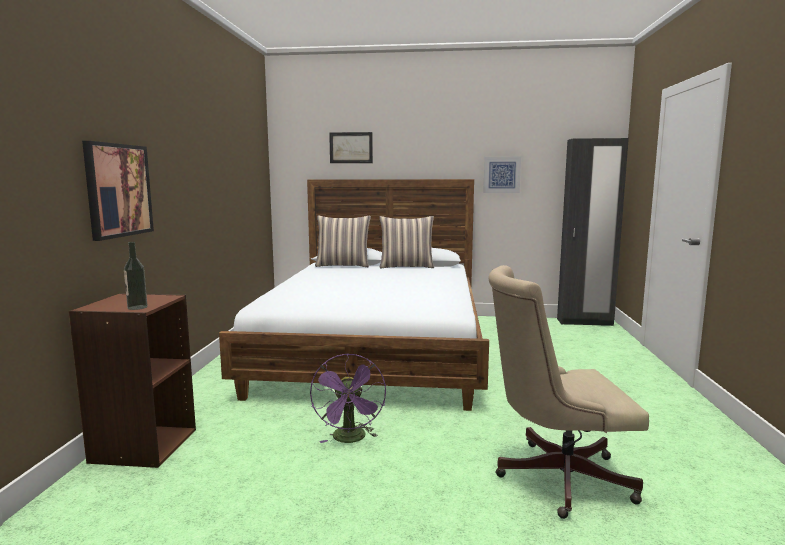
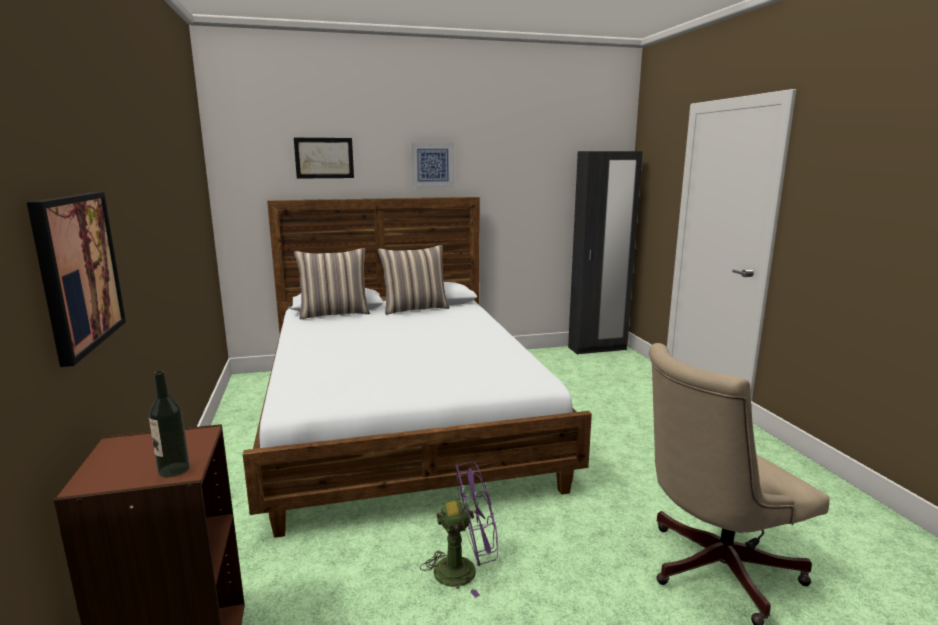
camera: 20 degrees left, 5 degrees up
(350, 439) = (464, 569): purple fan -> purple fan turned 75 degrees counterclockwise
(501, 174) = (508, 191): picture -> picture (432, 164)

